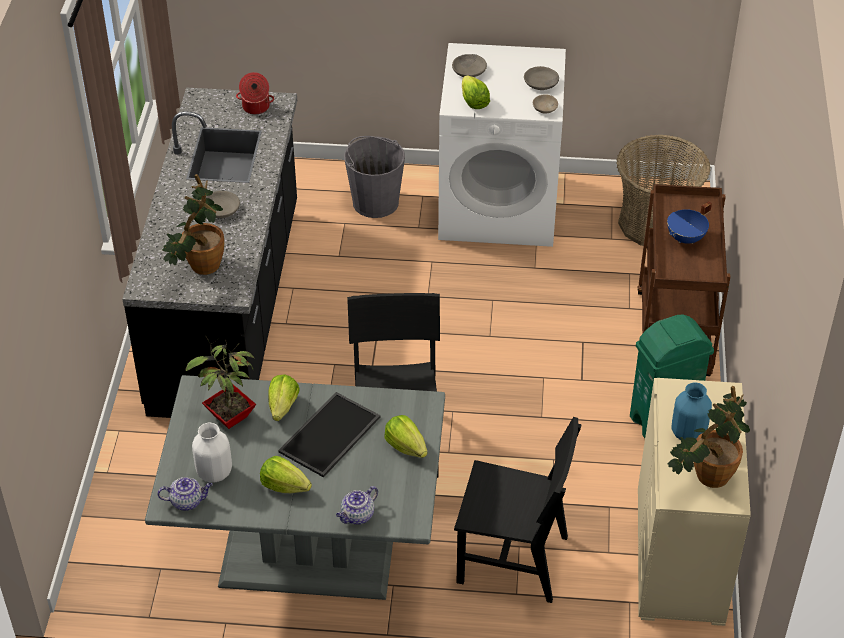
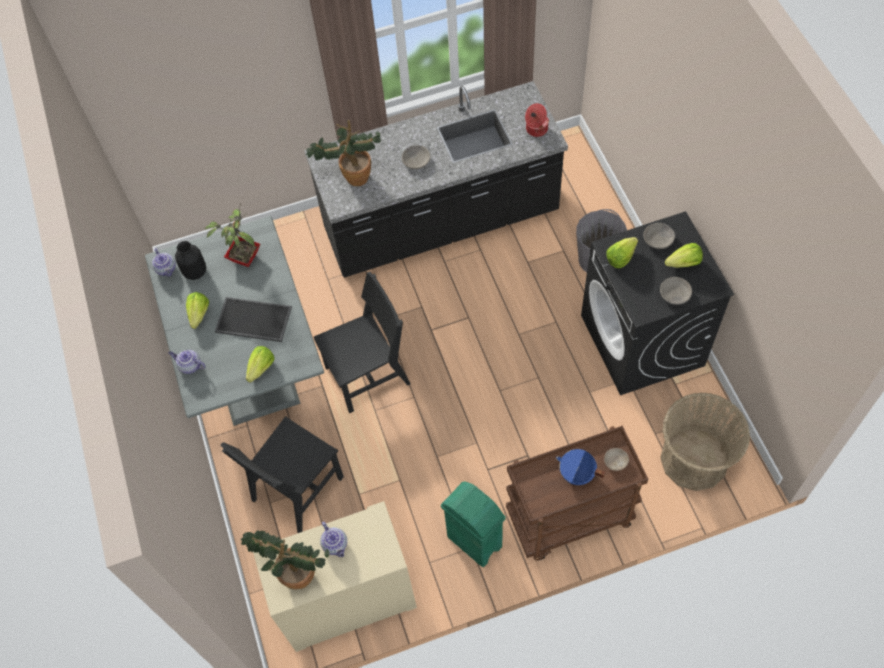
camera: 70 degrees right, 15 degrees up
(214, 472) = (195, 271): white vase -> black vase
(283, 406) = (266, 282): lettuce -> lettuce (684, 263)
(499, 207) = (642, 341): white washing machine -> black washing machine
(512, 560) = (297, 489): black chair -> black chair turned 45 degrees clockwise
(544, 109) = (642, 309): beige bowl -> beige bowl (615, 461)
(688, 432) = (335, 544): blue vase -> teapot

